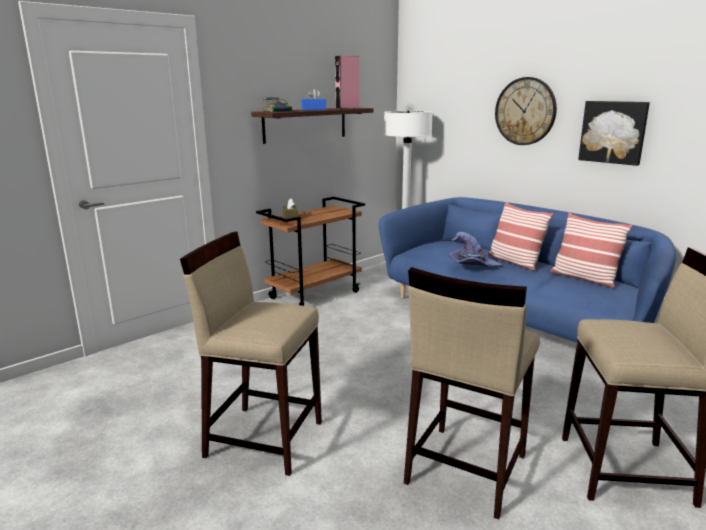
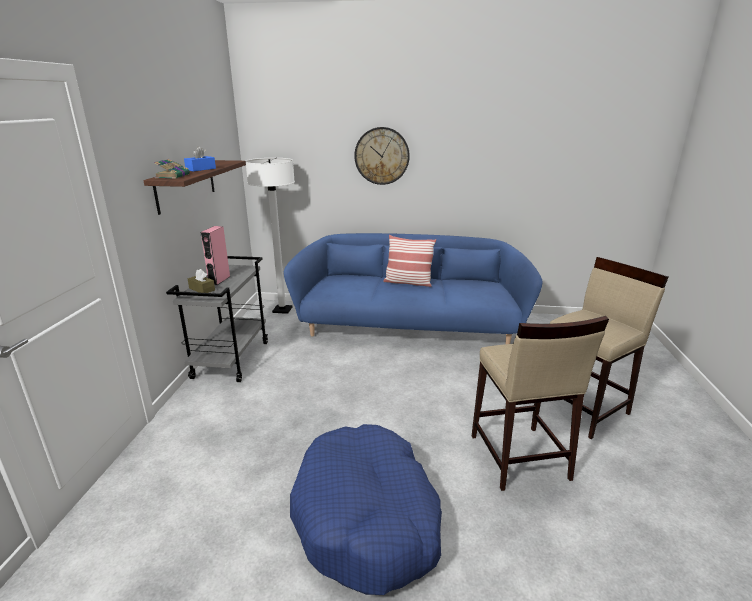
camera: 40 degrees left, 5 degrees up
(264, 438) = (367, 518): beige stool -> blue dog bed
(315, 295) = (231, 359): brown cart -> grey cart
(347, 108) = (222, 163): pink speaker -> pink speaker (219, 280)
(472, 265) = (385, 293): purple hat -> none
(584, 278) = (465, 284): pillow -> none
(613, 132) = (456, 170): picture -> none

